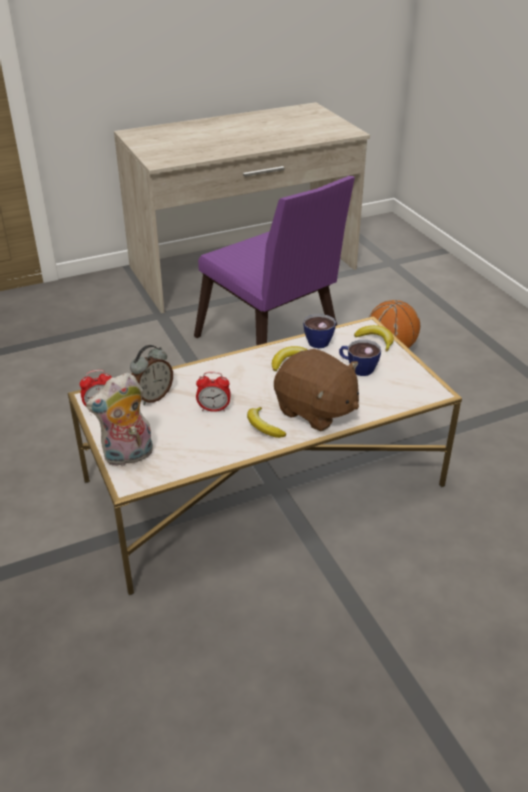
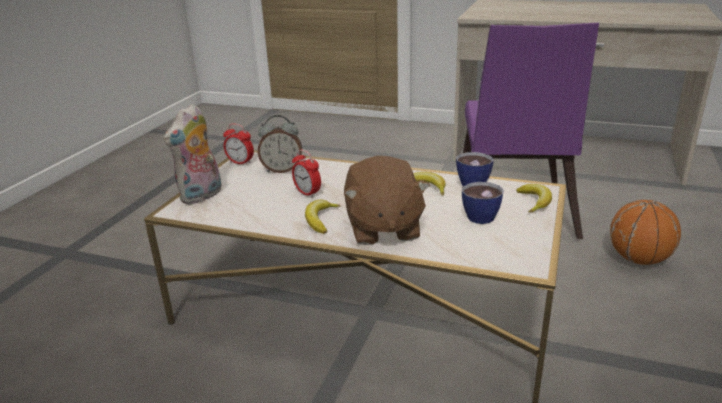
camera: 45 degrees right, 10 degrees down
(128, 457) = (202, 196): plush toy -> plush toy turned 75 degrees counterclockwise

